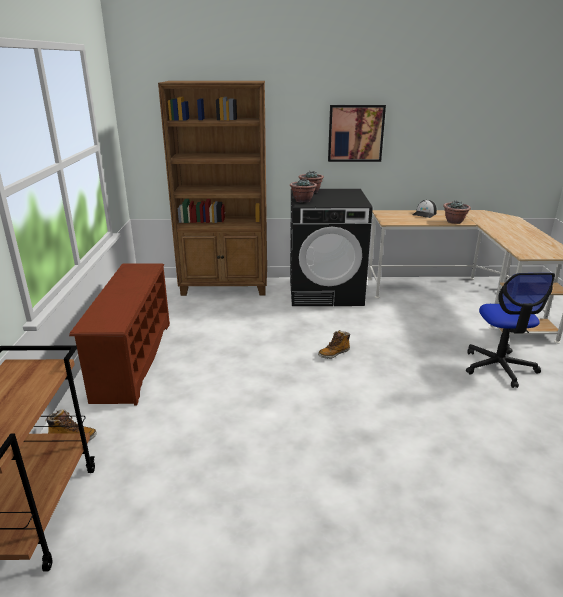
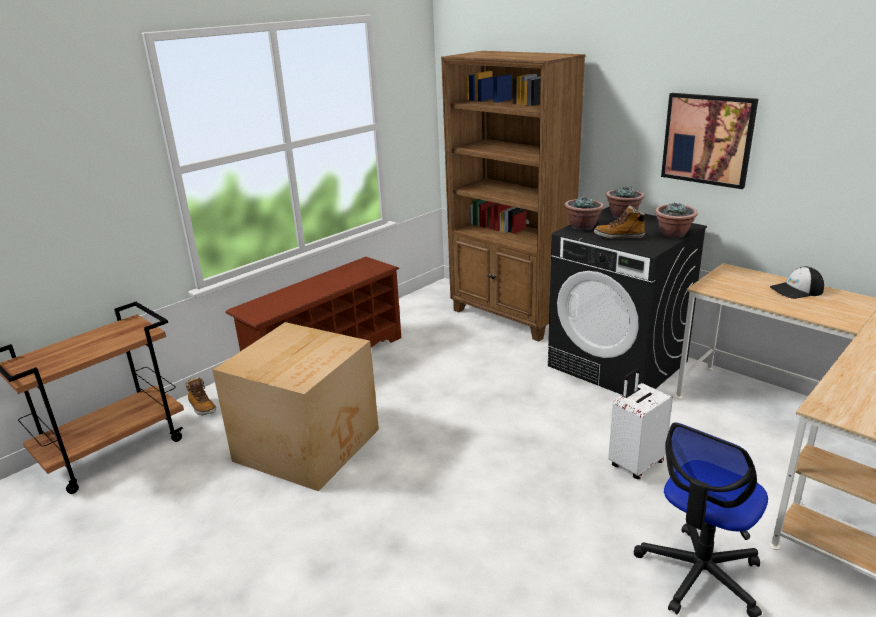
camera: 45 degrees right, 0 degrees up
(215, 415) = (309, 444): none -> cardboard box
(334, 353) = (507, 442): boot -> boot (619, 237)
(406, 335) = (635, 464): none -> white suitcase
(454, 222) = (823, 316): potted plant -> potted plant (673, 234)

